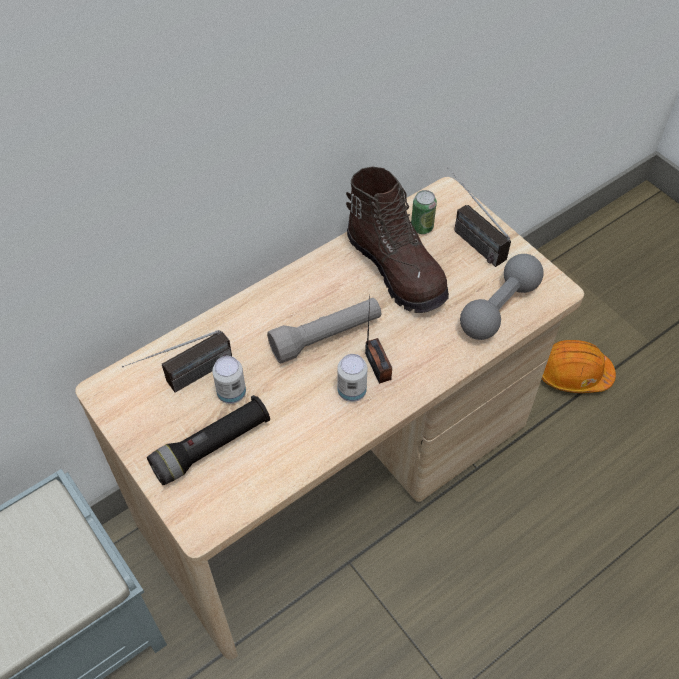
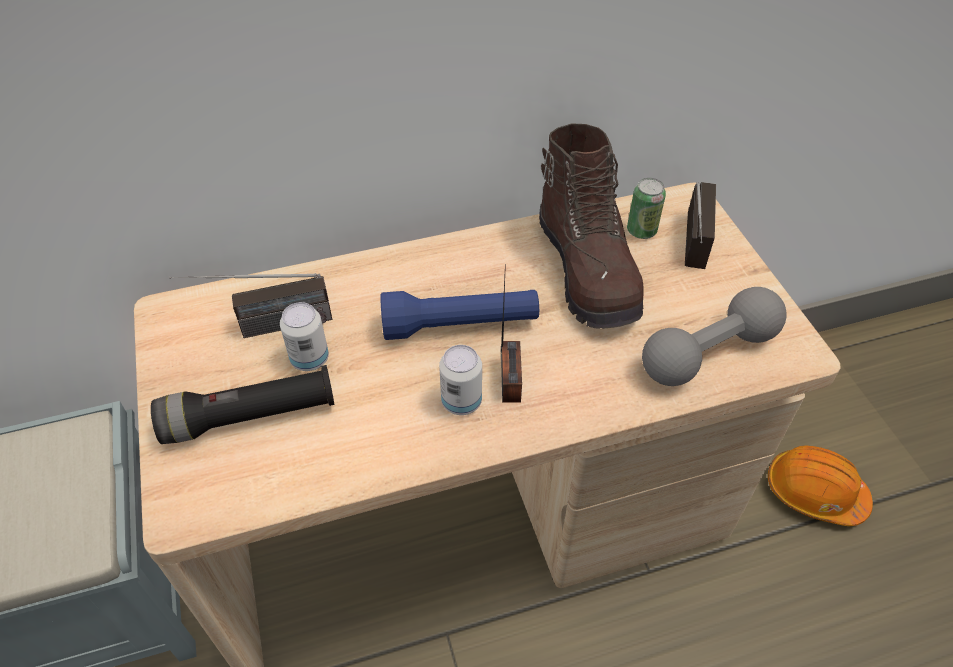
camera: 20 degrees right, 5 degrees down
(326, 337) = (460, 325): grey flashlight -> blue flashlight
(467, 236) = (697, 255): radio -> radio turned 150 degrees counterclockwise

